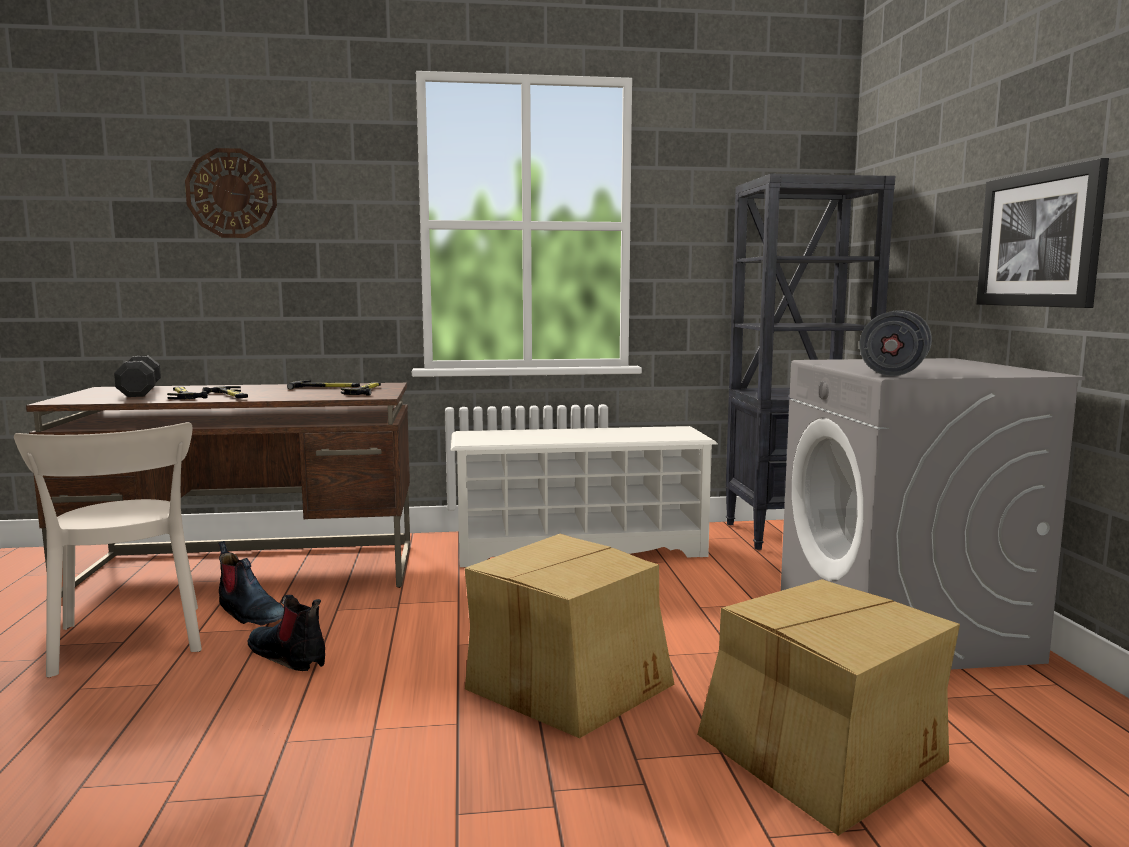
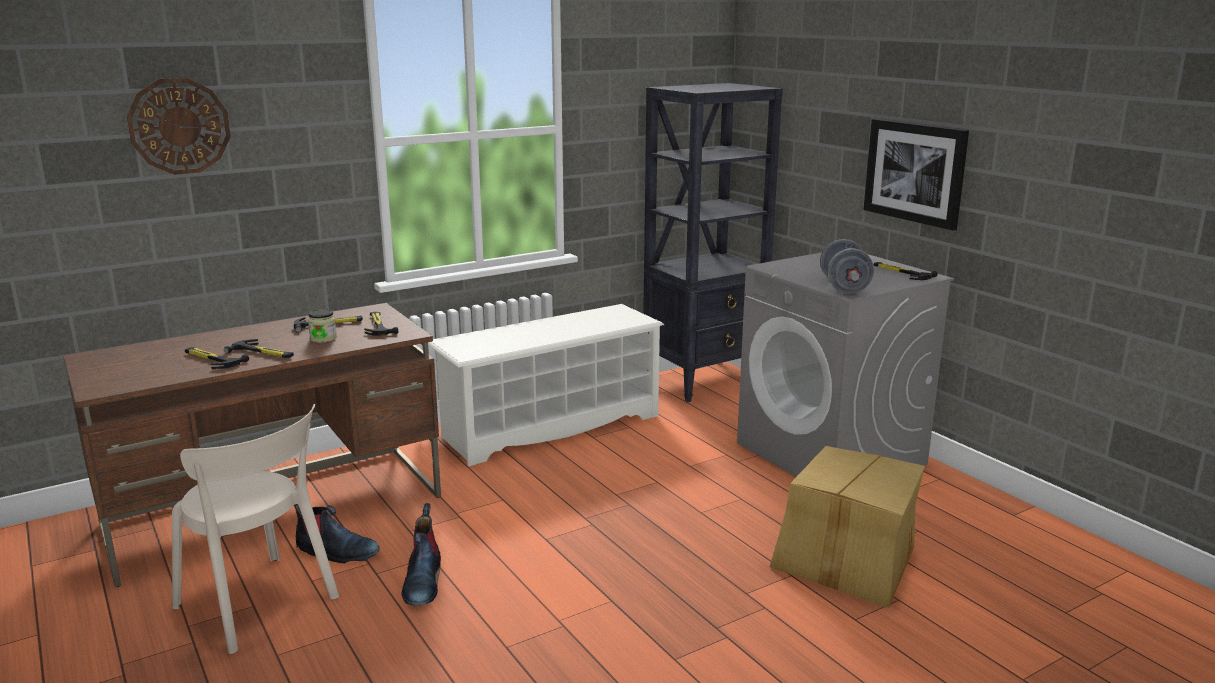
camera: 25 degrees left, 10 degrees up
(140, 392) = (146, 359): black dumbbell -> none
(289, 656) = (423, 582): boot -> boot turned 105 degrees counterclockwise
(300, 393) = (323, 338): none -> jar
(568, 682) = (656, 550): cardboard box -> none
(1003, 370) = (901, 273): none -> hammer

